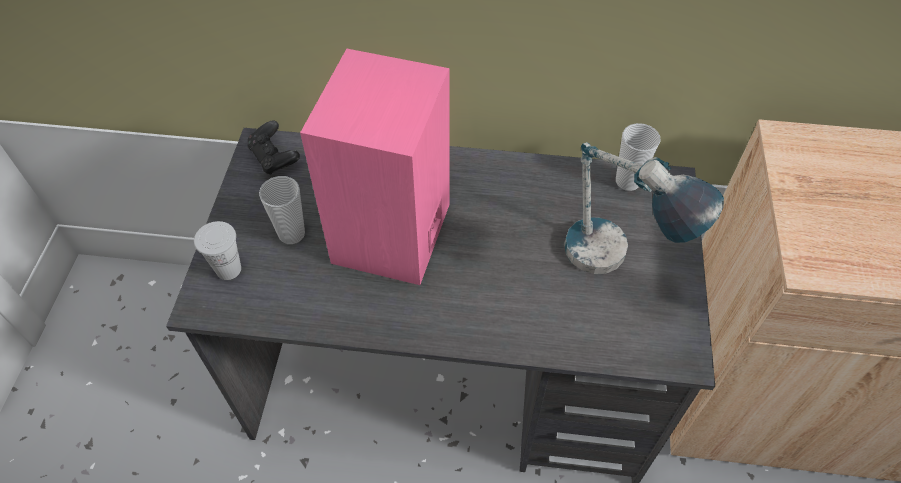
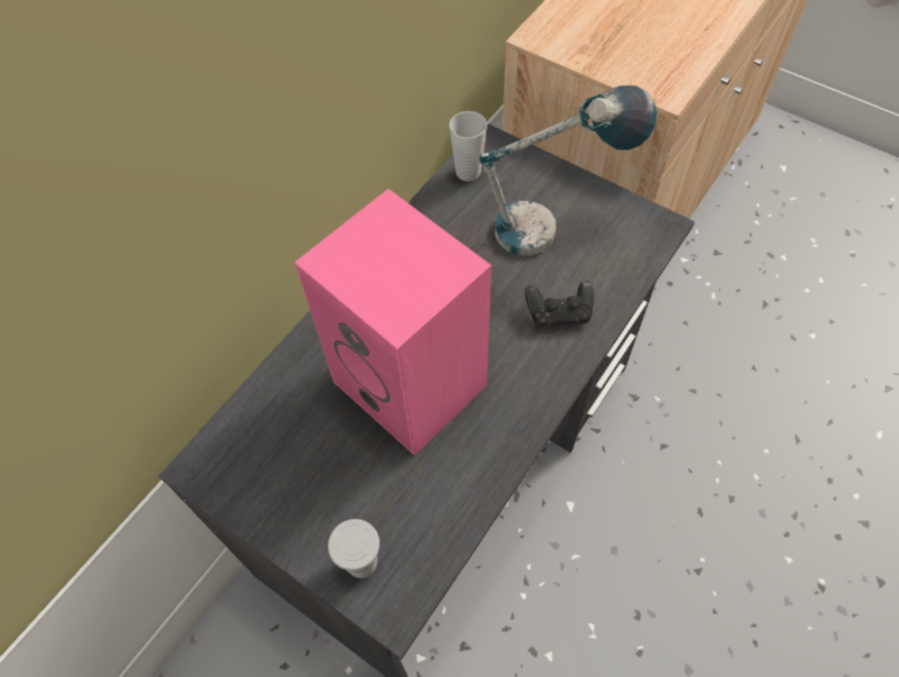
camera: 60 degrees left, 5 degrees up
(274, 158) = (231, 458): black game controller -> black game controller (559, 312)
(291, 234) = (352, 479): cup -> none

